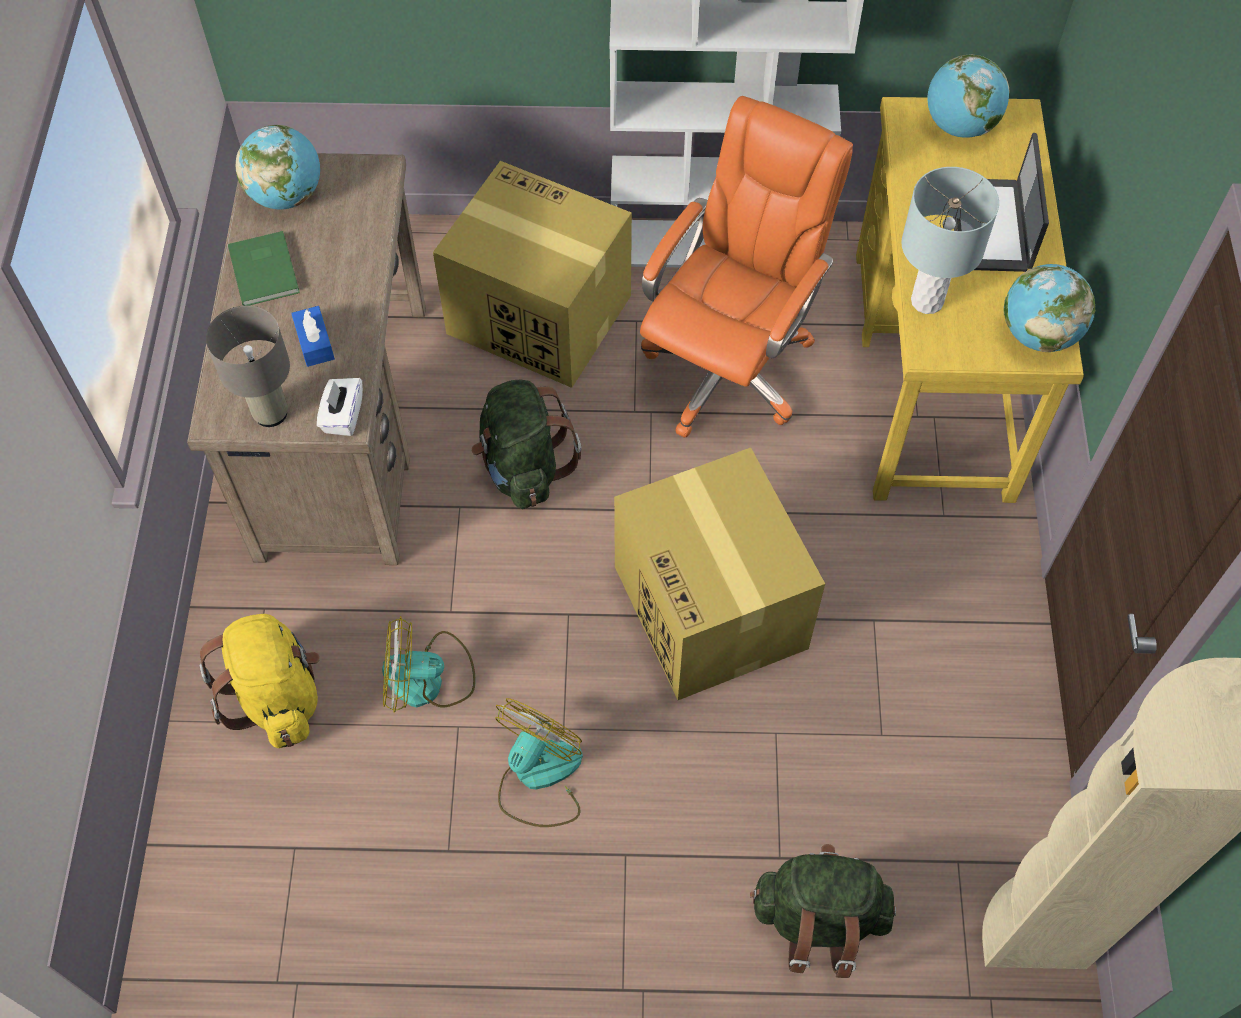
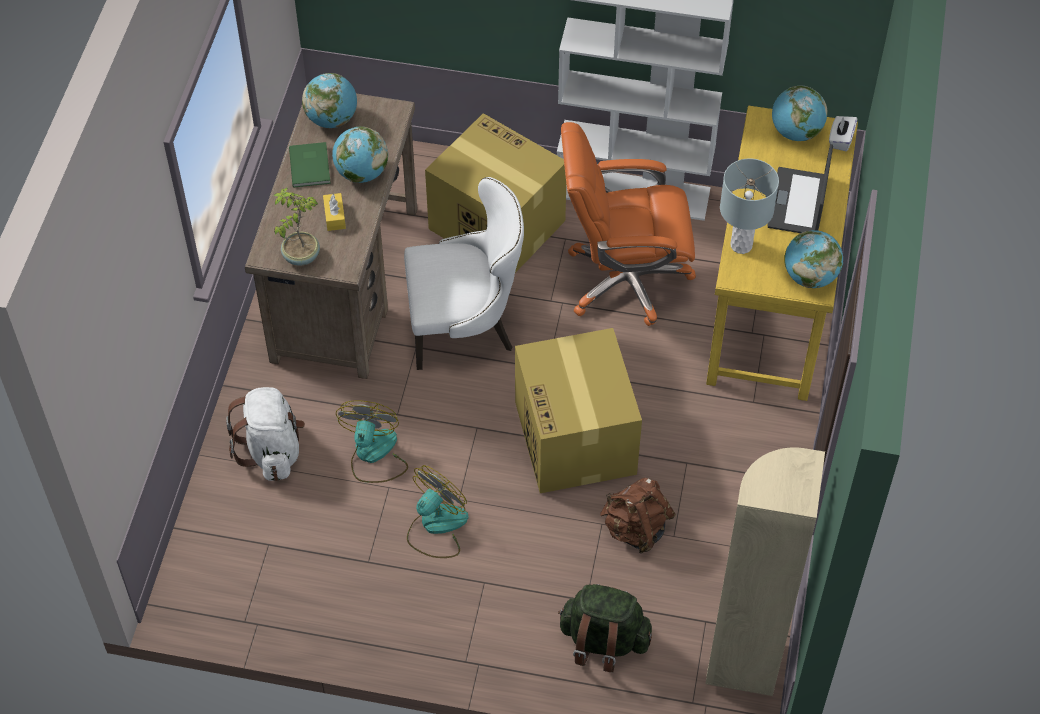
camera: 10 degrees right, 5 degrees down
(271, 412) = (300, 256): grey table lamp -> potted plant
(277, 697) = (272, 450): yellow backpack -> white backpack
(315, 343) = (335, 216): blue tissue box -> yellow tissue box
(343, 416) = (345, 265): white tissue box -> white tissue box (840, 140)
(344, 270) = (361, 173): none -> globe
(427, 680) = (374, 455): fan -> fan turned 90 degrees clockwise
(523, 468) = (465, 328): green backpack -> white chair
(729, 367) = (624, 280): orange office chair -> orange office chair turned 135 degrees counterclockwise
(826, 733) = (636, 529): none -> brown backpack

